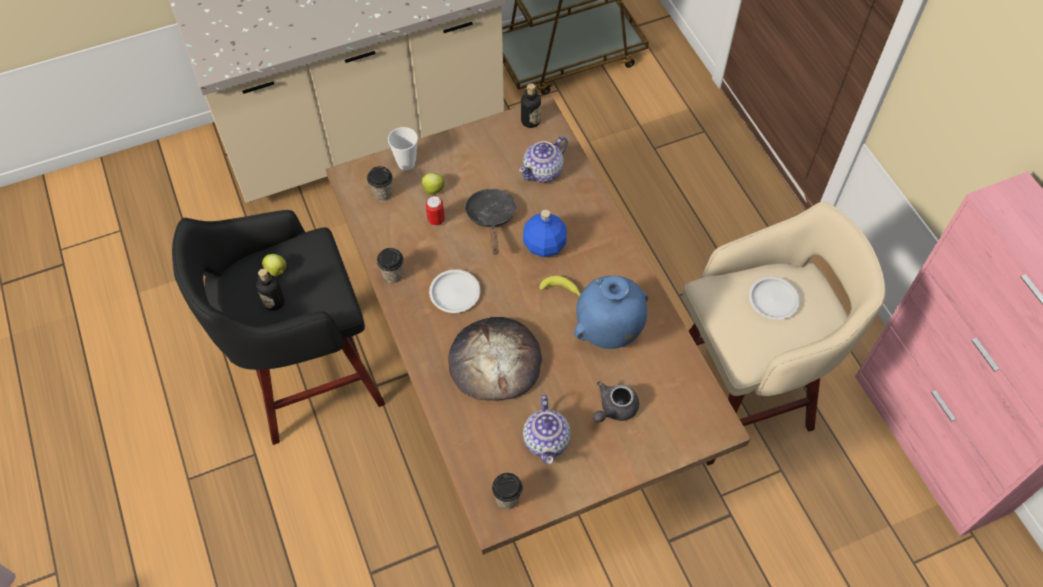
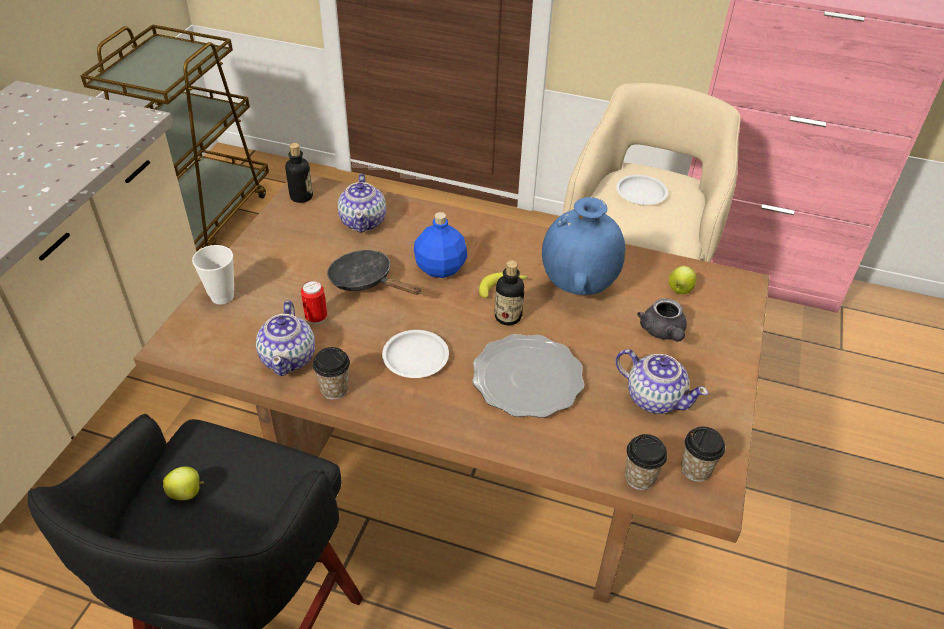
camera: 50 degrees left, 15 degrees down
(274, 302) = (223, 523): bottle -> bottle (507, 317)
(382, 194) = (230, 335): cup -> cup (639, 477)
(394, 235) = (289, 358): none -> teapot
(432, 189) = (278, 298): apple -> apple (679, 290)
(495, 361) = (527, 378): bread -> plate

